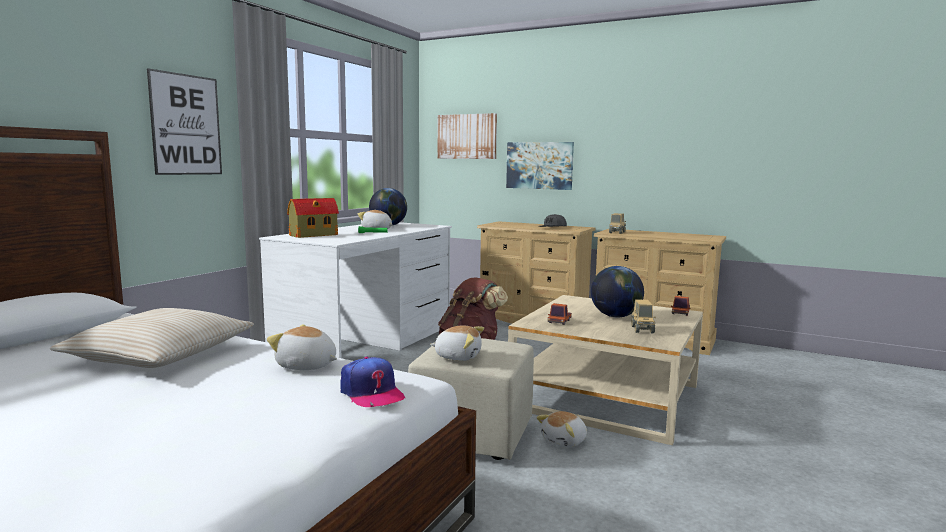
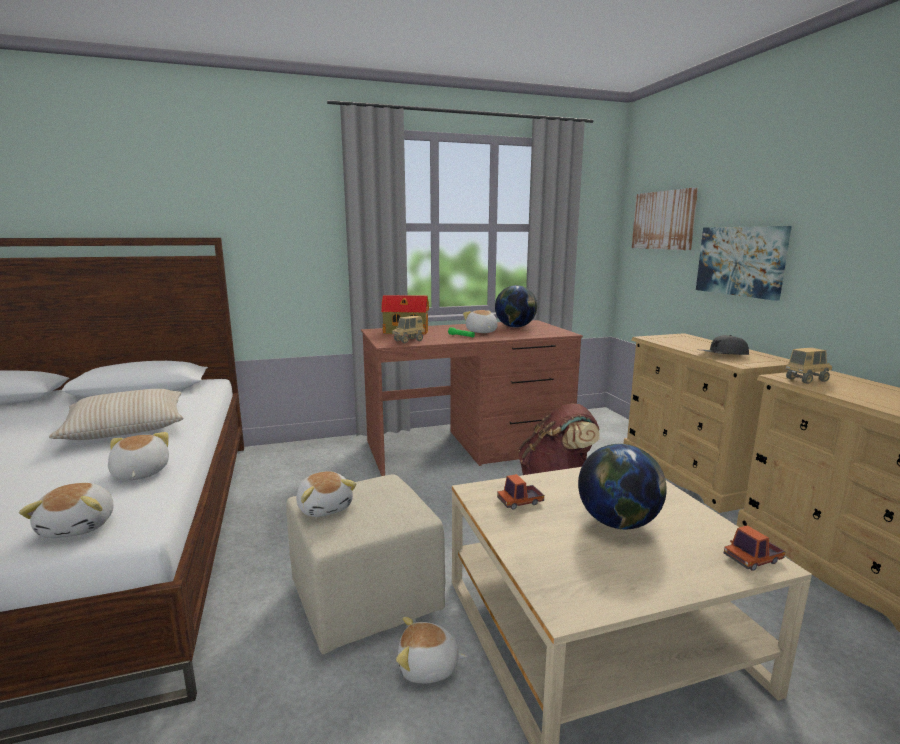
camera: 45 degrees right, 5 degrees up
(186, 125) = (301, 227): picture -> none
(368, 343) = (468, 447): white desk -> brown desk
(371, 393) = (80, 526): cap -> plush toy
(642, 329) = (598, 564): toy truck -> toy truck (408, 341)

